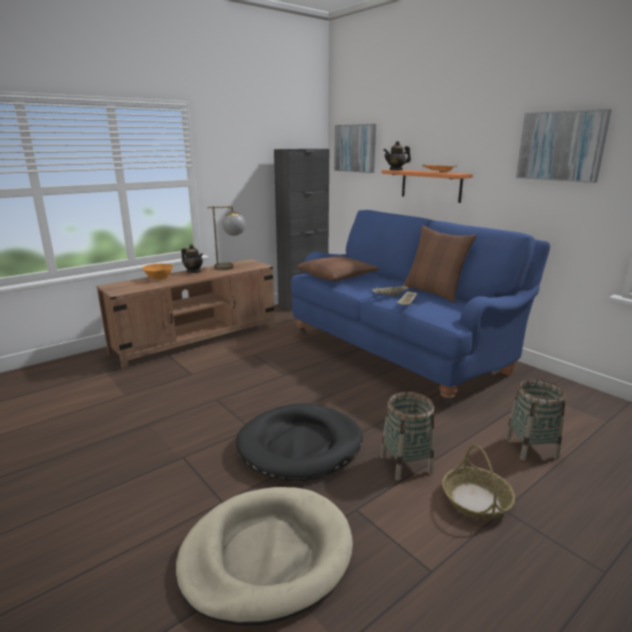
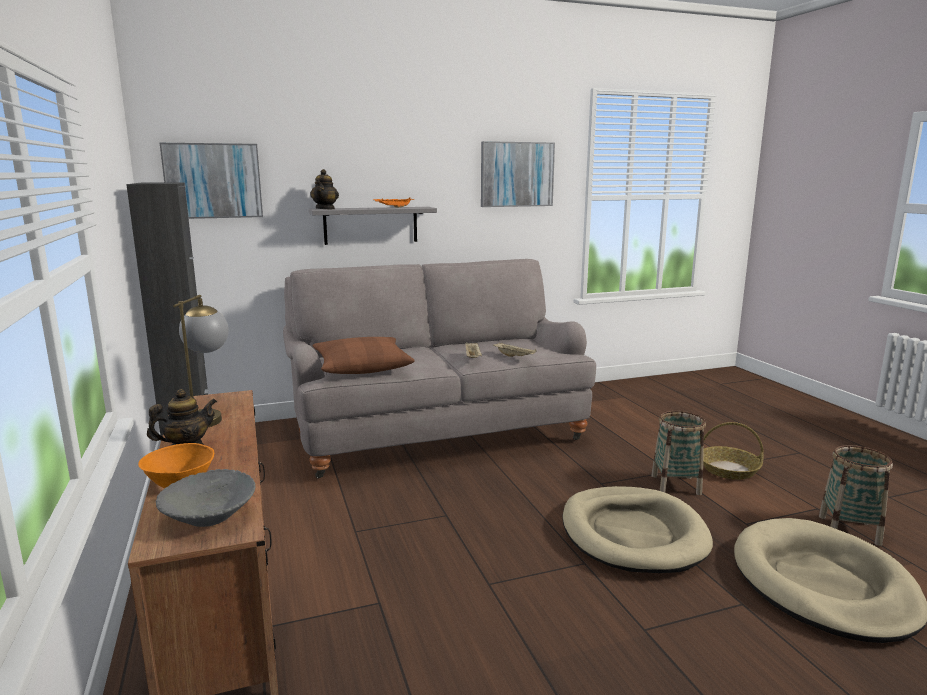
camera: 70 degrees left, 5 degrees down
(129, 287) = (210, 516): none -> grey bowl
(300, 445) = (633, 534): black dog bed -> beige dog bed
(401, 350) = (435, 432): blue sofa -> grey sofa
(431, 185) = (371, 225): orange shelf -> grey shelf
(433, 292) = (477, 343): brown pillow -> none
(530, 448) = (656, 431): basket -> basket (849, 530)

